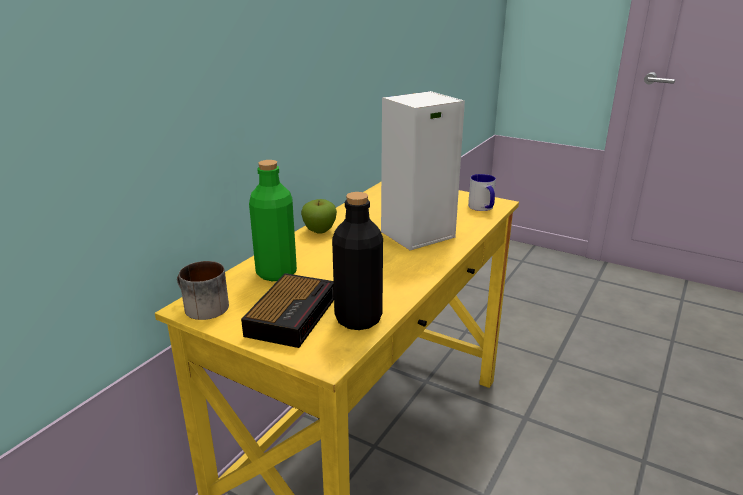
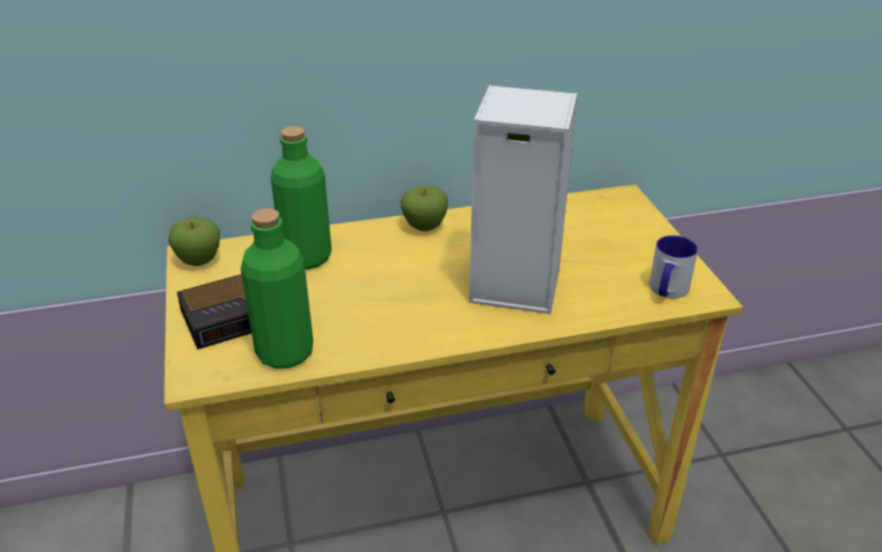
camera: 45 degrees right, 10 degrees up
(201, 307) = (199, 260): mug -> apple
(358, 319) = (285, 352): black bottle -> green bottle

